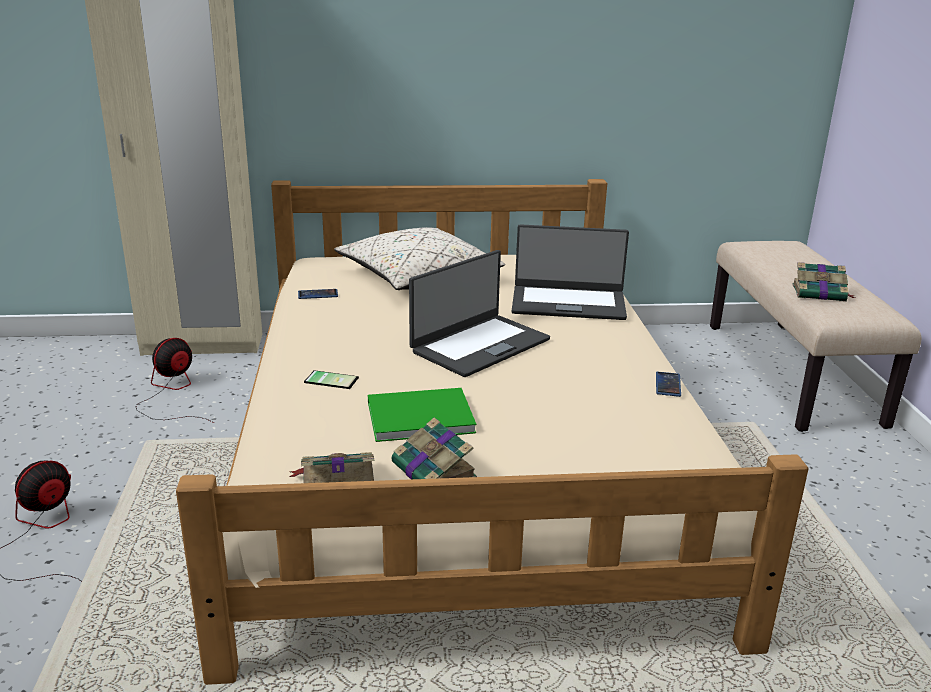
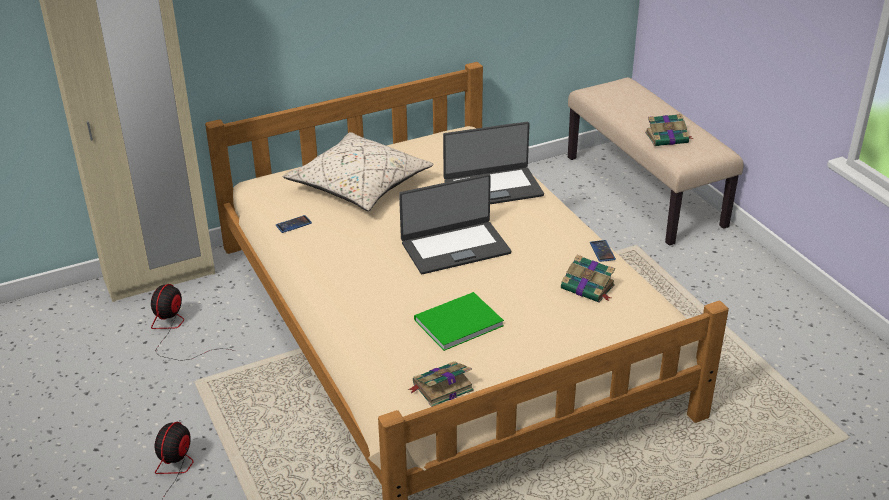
camera: 20 degrees left, 10 degrees up
(332, 379) = (373, 306): phone -> none
(435, 472) = (498, 363): book -> book (588, 287)
(479, 345) = (455, 247): laptop -> laptop turned 45 degrees clockwise

